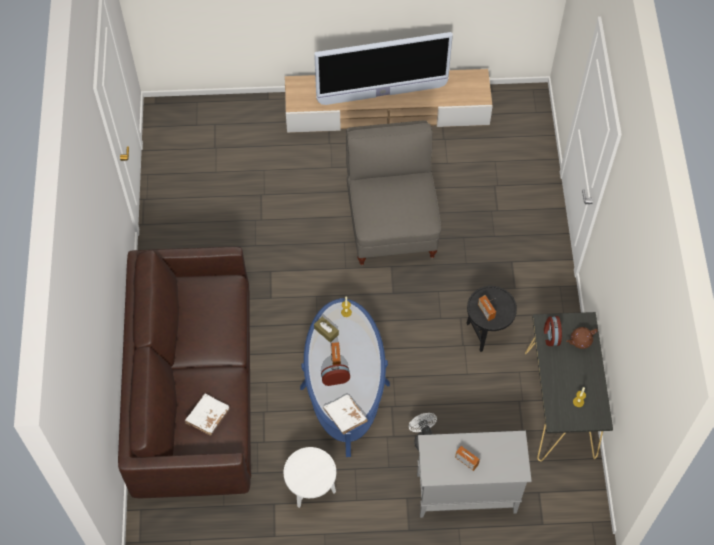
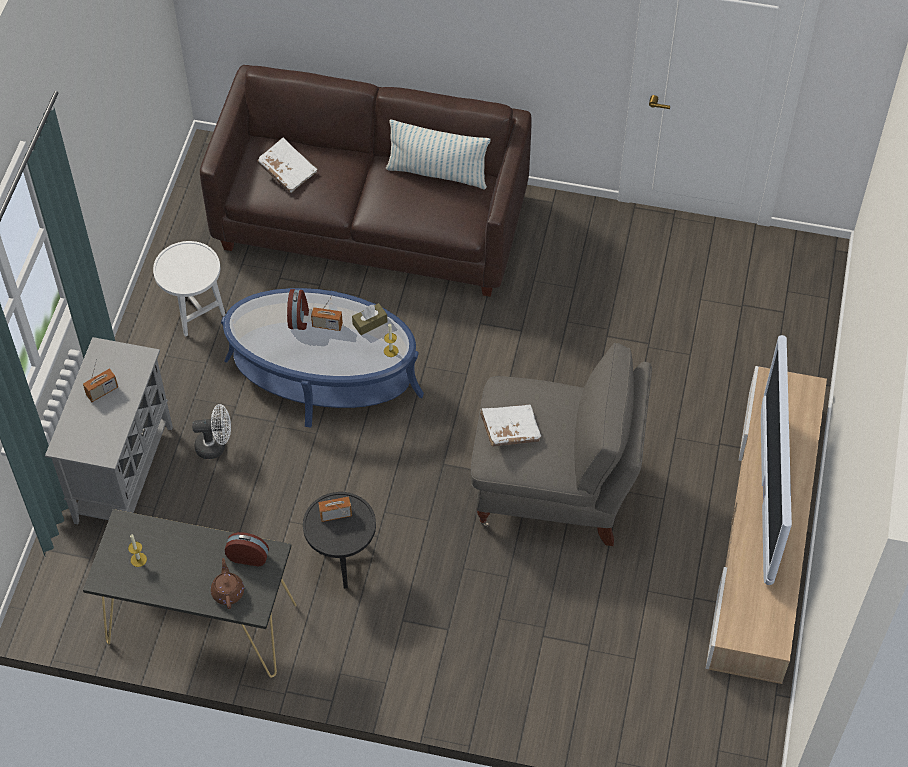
camera: 105 degrees right, 5 degrees down
(184, 314) = (437, 173): none -> pillow
(345, 417) = (242, 317): white book -> white book (510, 430)

